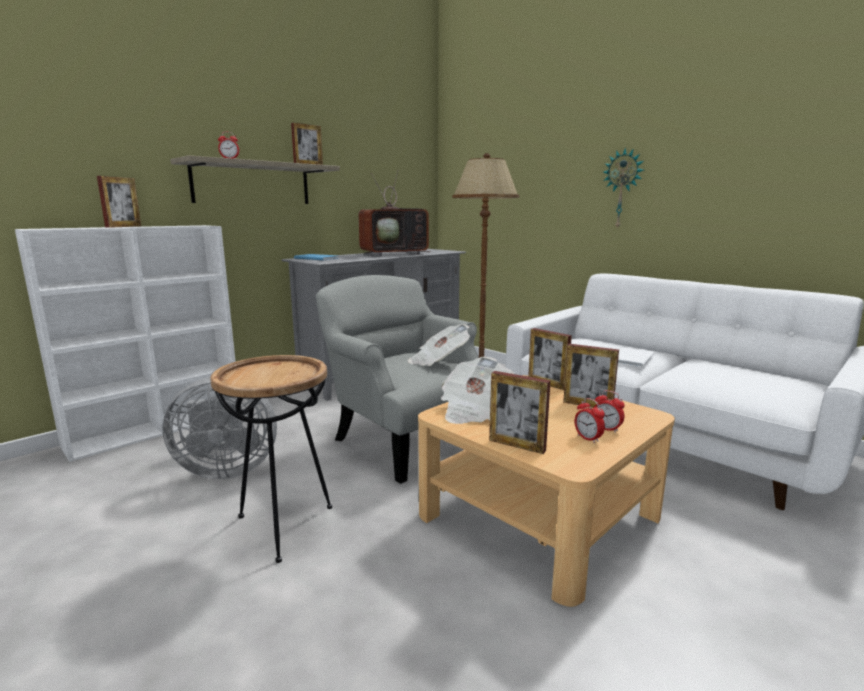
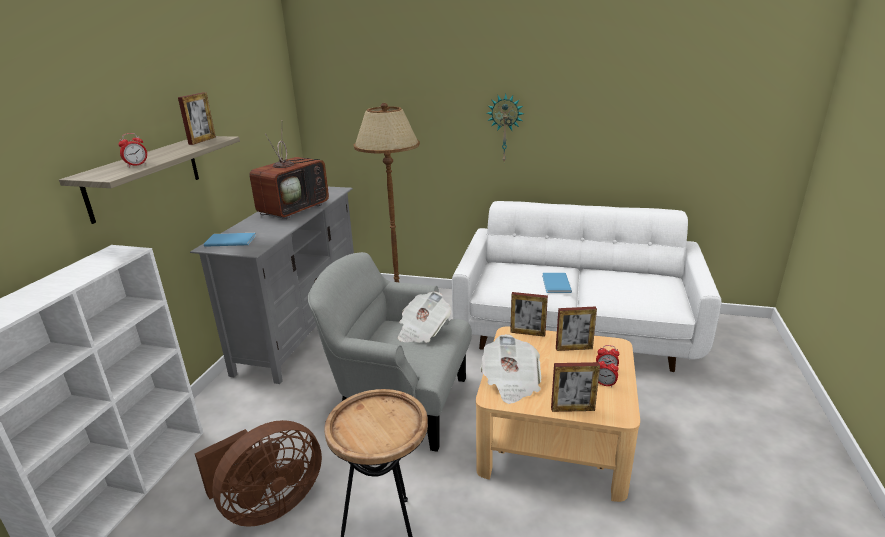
camera: 30 degrees left, 10 degrees up
(123, 226) = (43, 287): picture frame -> none
(225, 469) = (268, 505): grey fan -> brown fan
(630, 358) = (555, 284): white book -> blue book

